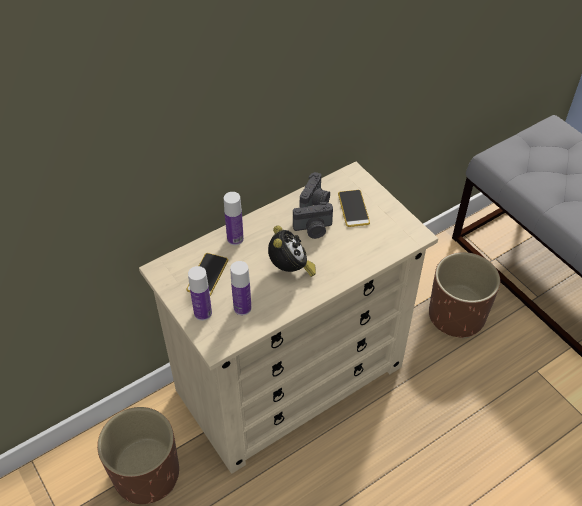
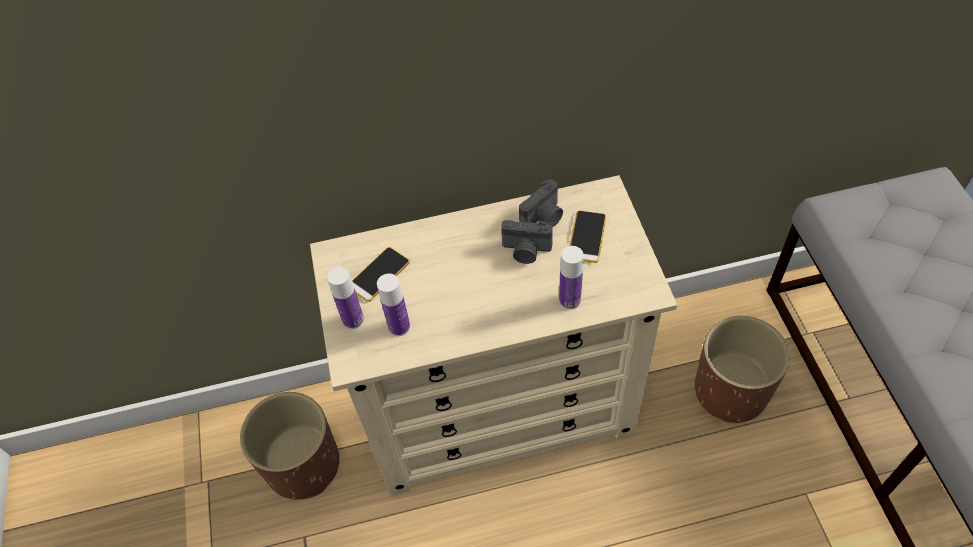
camera: 25 degrees right, 5 degrees up
(235, 239) = (429, 238): bottle -> bottle (569, 300)
(290, 269) = (475, 294): alarm clock -> none

